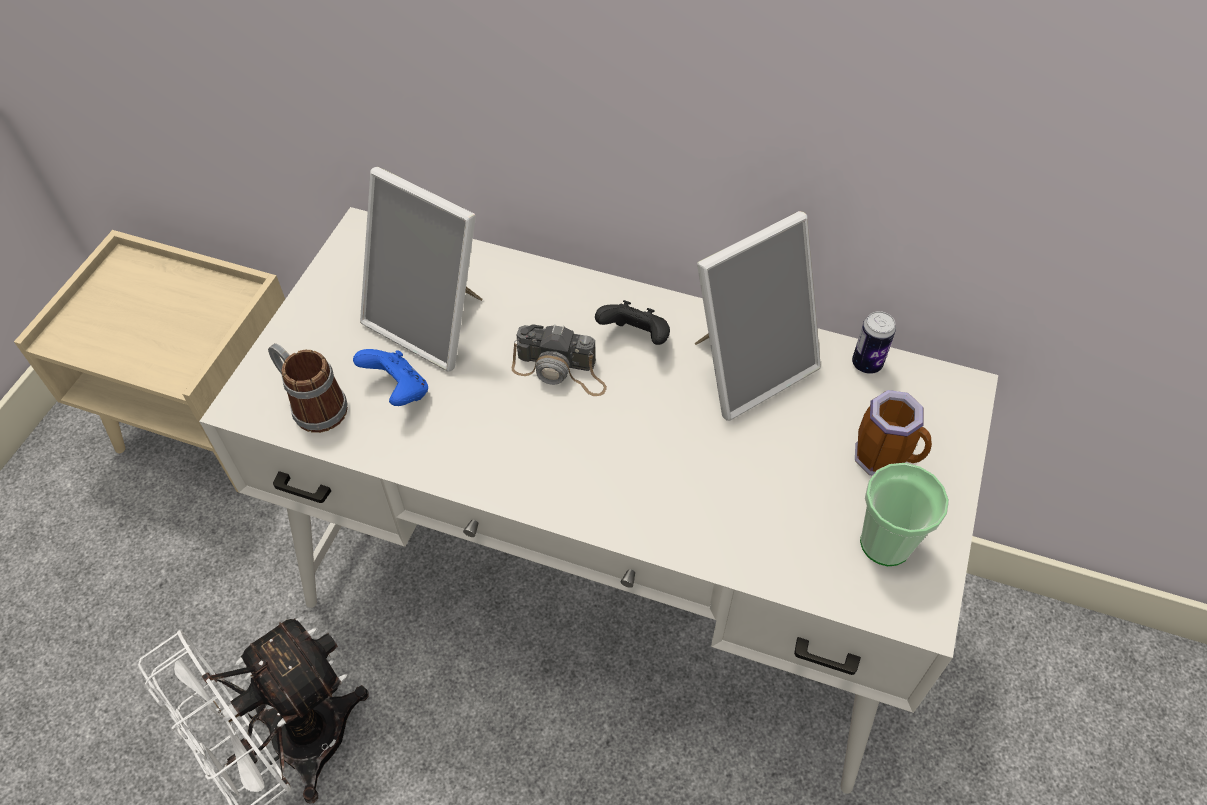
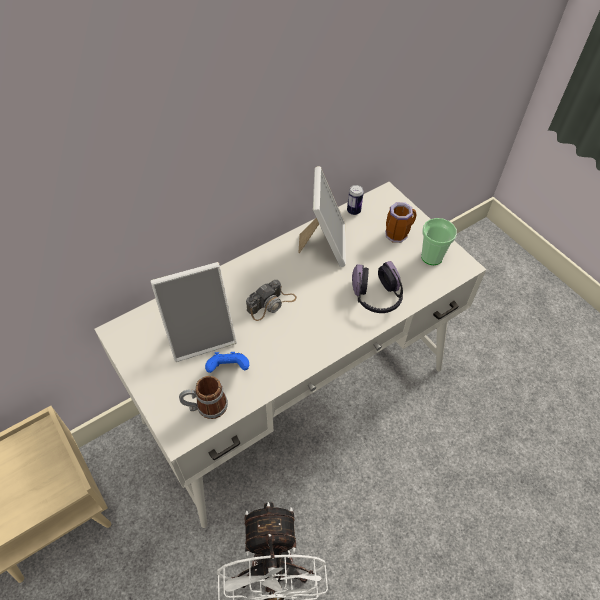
camera: 55 degrees left, 0 degrees up
(635, 337) = (277, 269): black game controller -> none
(707, 506) = (376, 296): none -> headphones

